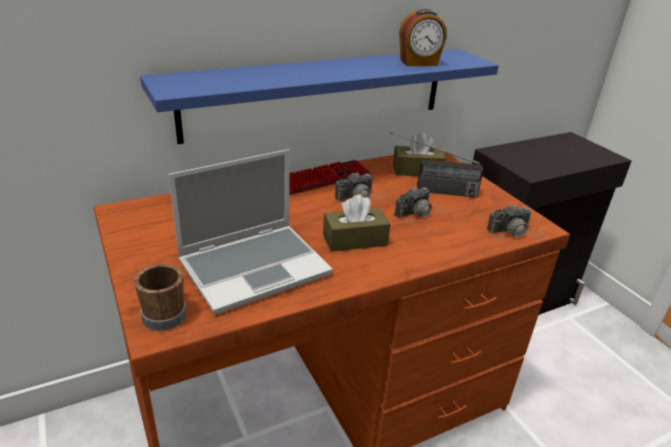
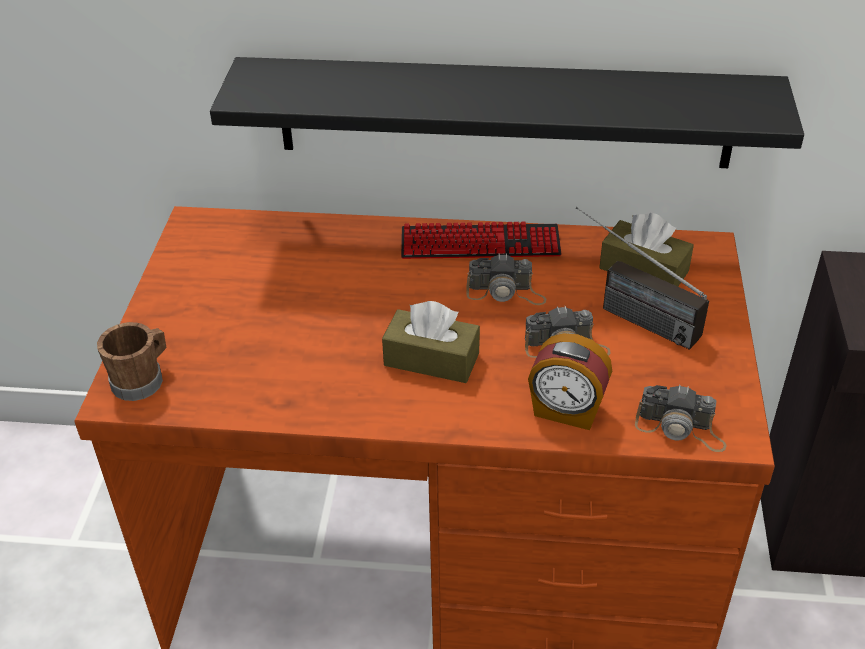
camera: 35 degrees right, 10 degrees up
(255, 267) = (277, 355): laptop -> none
(319, 93) = (504, 112): blue shelf -> black shelf
(419, 63) = (656, 103): alarm clock -> alarm clock (566, 411)

